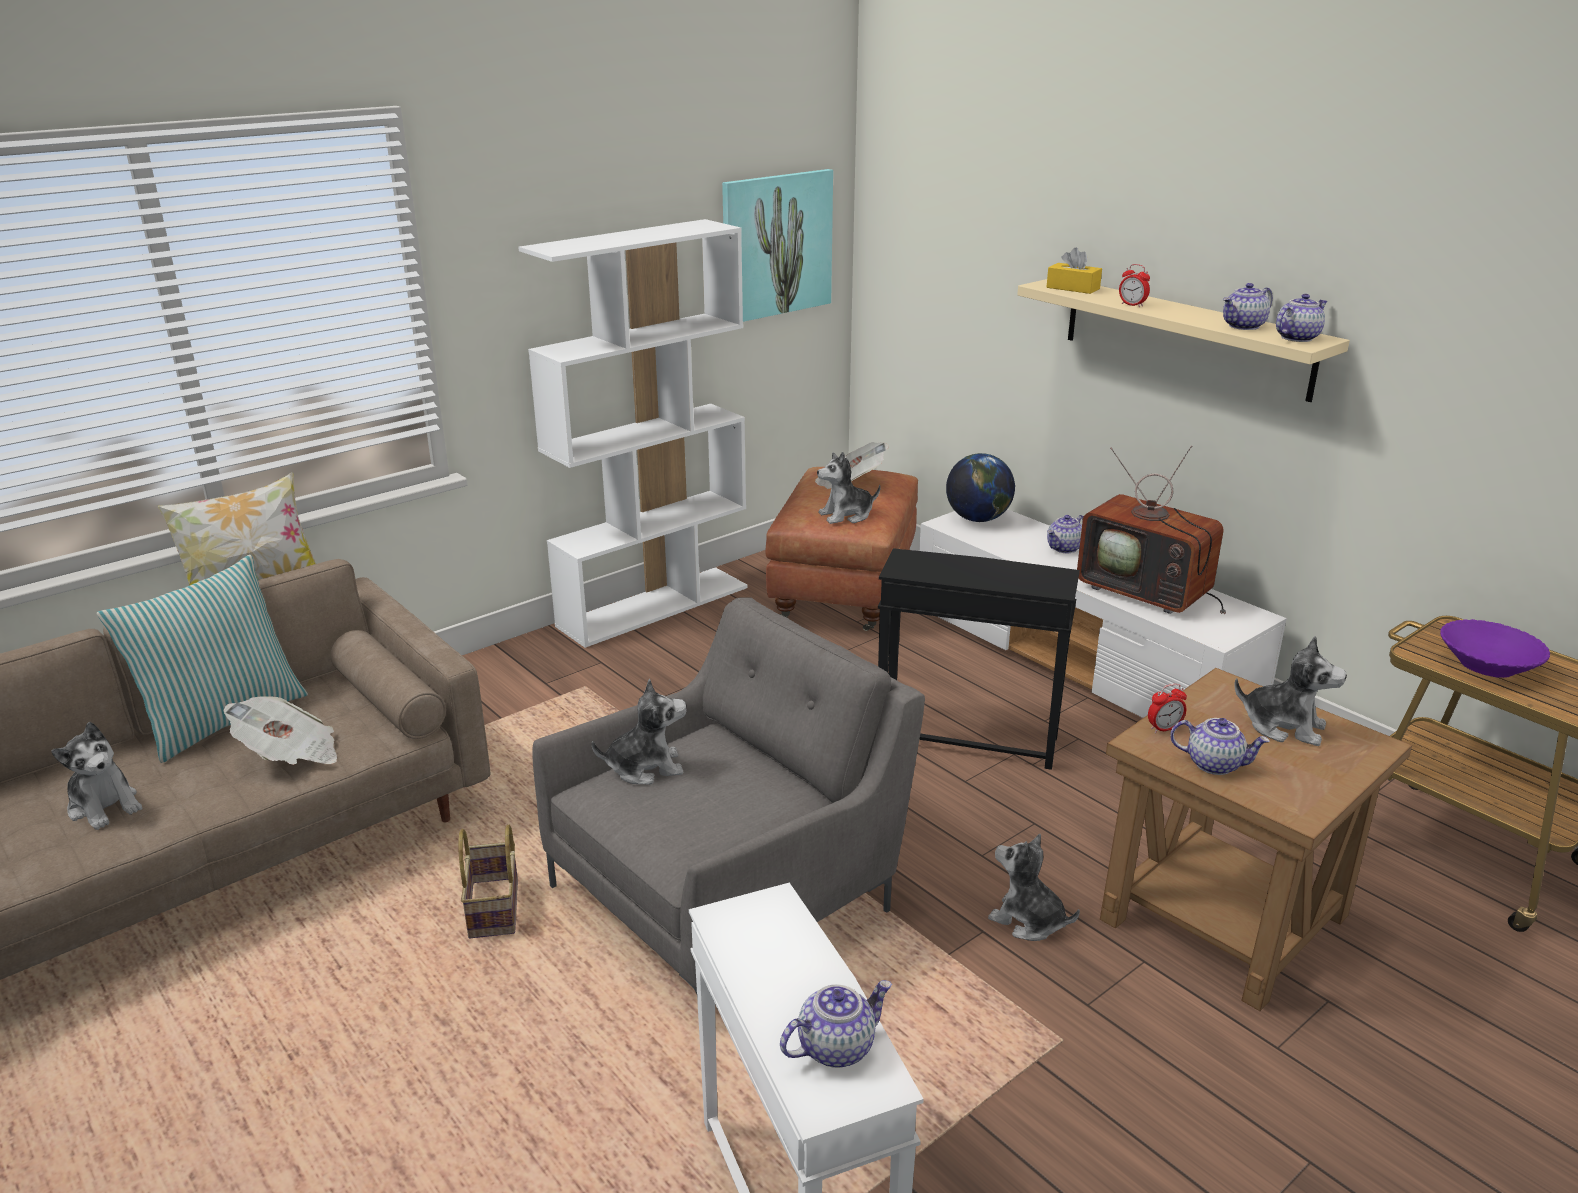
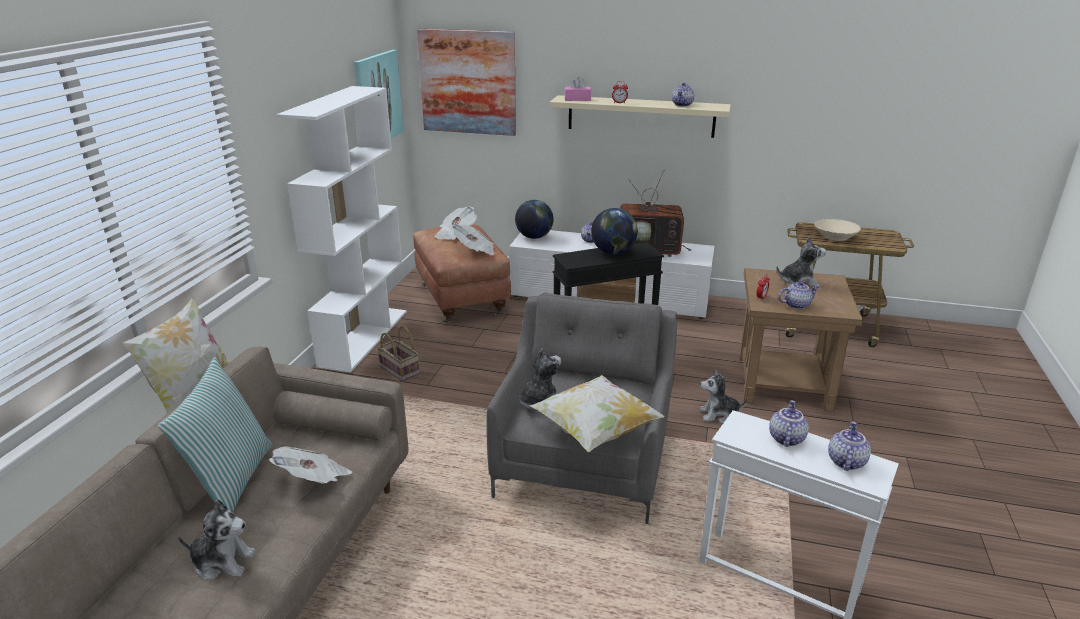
camera: 35 degrees left, 0 degrees up
(495, 911) = (476, 523): basket -> basket (401, 370)
(661, 839) = (595, 431): none -> pillow
(846, 515) = (475, 250): plush toy -> newspaper
(933, 235) = (468, 82): none -> picture
(992, 572) = (613, 253): none -> globe
(1073, 288) = (577, 99): yellow tissue box -> pink tissue box
(1296, 338) = (711, 106): teapot -> teapot (785, 438)
(1486, 667) = (835, 238): purple bowl -> beige bowl

